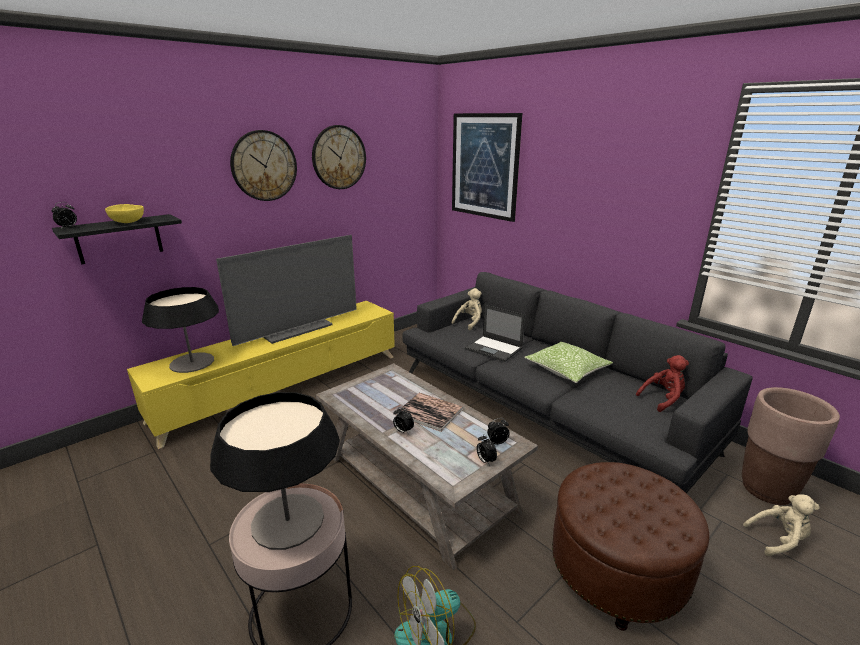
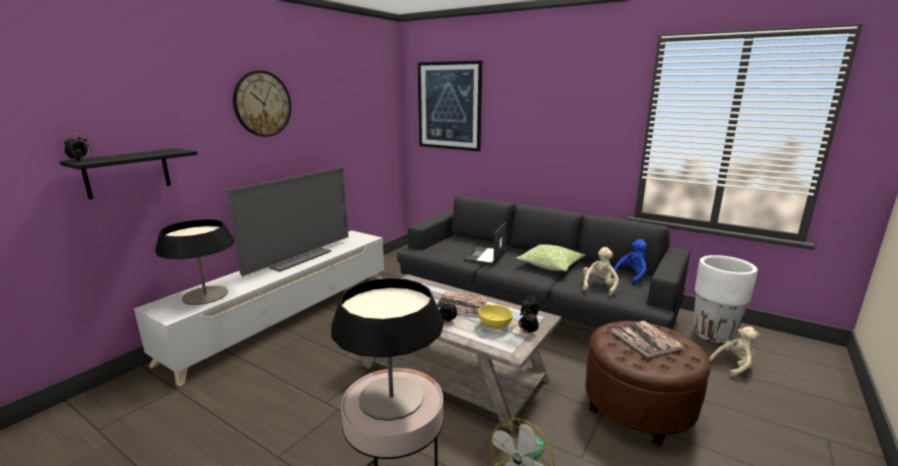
camera: 15 degrees left, 5 degrees down
(128, 222) = (143, 154): yellow bowl -> yellow bowl (494, 325)
(283, 386) = (287, 315): yellow tv stand -> white tv stand
(339, 157) = (325, 98): wall clock -> none
(469, 323) = (453, 239): beige plush toy -> beige plush toy (599, 287)
(494, 349) = (485, 256): laptop -> laptop turned 90 degrees clockwise
(632, 495) = (646, 339): none -> book
(663, 399) = (631, 276): red plush toy -> blue plush toy
(767, 489) = (713, 335): brown planter -> white planter

